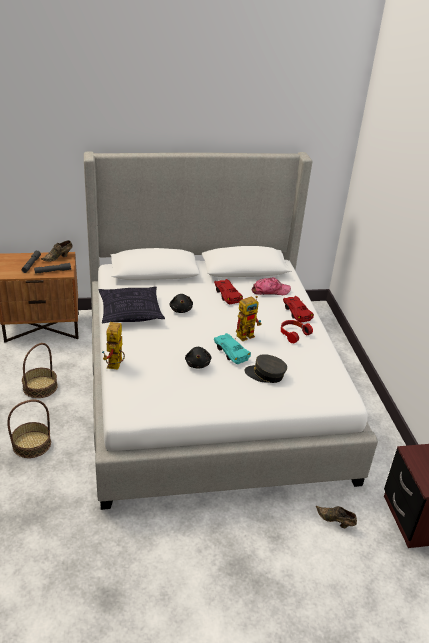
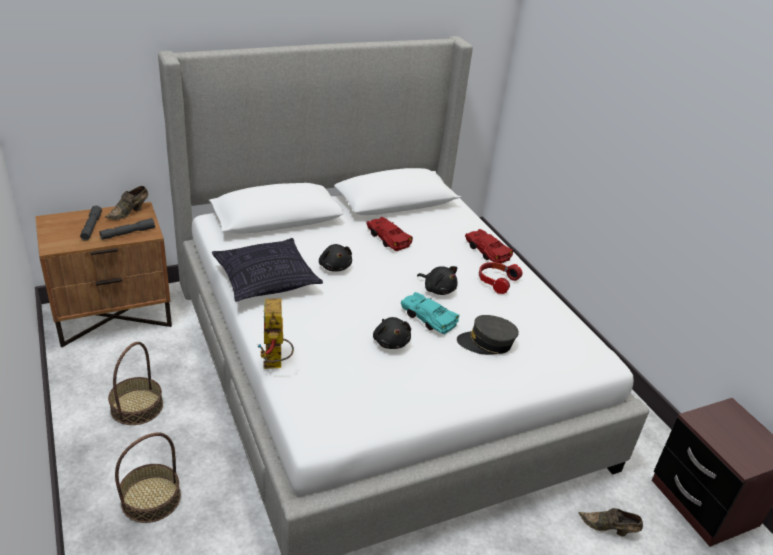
camera: 15 degrees left, 0 degrees up
(247, 334) = (438, 289): toy robot -> black plush toy
(270, 291) = (440, 226): cap -> none

